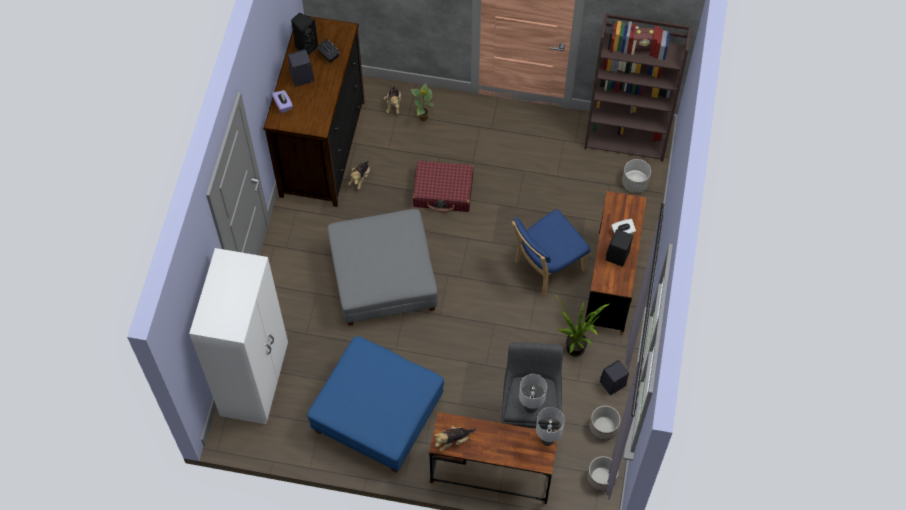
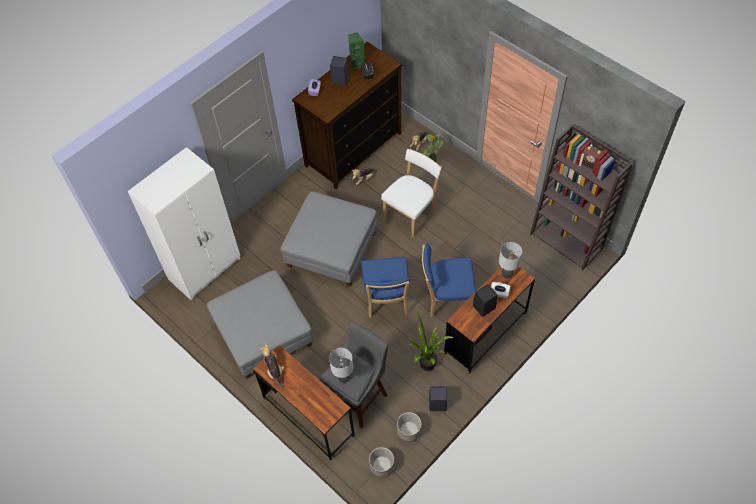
camera: 35 degrees right, 5 degrees down
(306, 47) = (356, 63): black speaker -> green speaker
(377, 415) = (263, 333): blue ottoman -> grey ottoman
(443, 191) = (411, 214): red suitcase -> white chair
(453, 441) = (274, 370): plush toy -> plush toy turned 60 degrees clockwise
(485, 304) = (386, 301): none -> blue chair
(547, 441) = (338, 408): grey table lamp -> grey table lamp (506, 275)
(635, 183) = (551, 275): grey planter -> none

